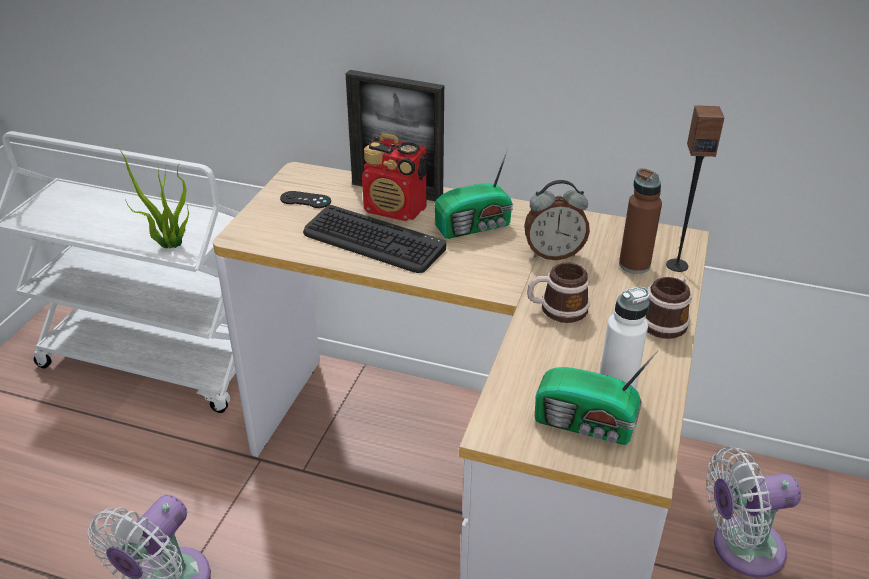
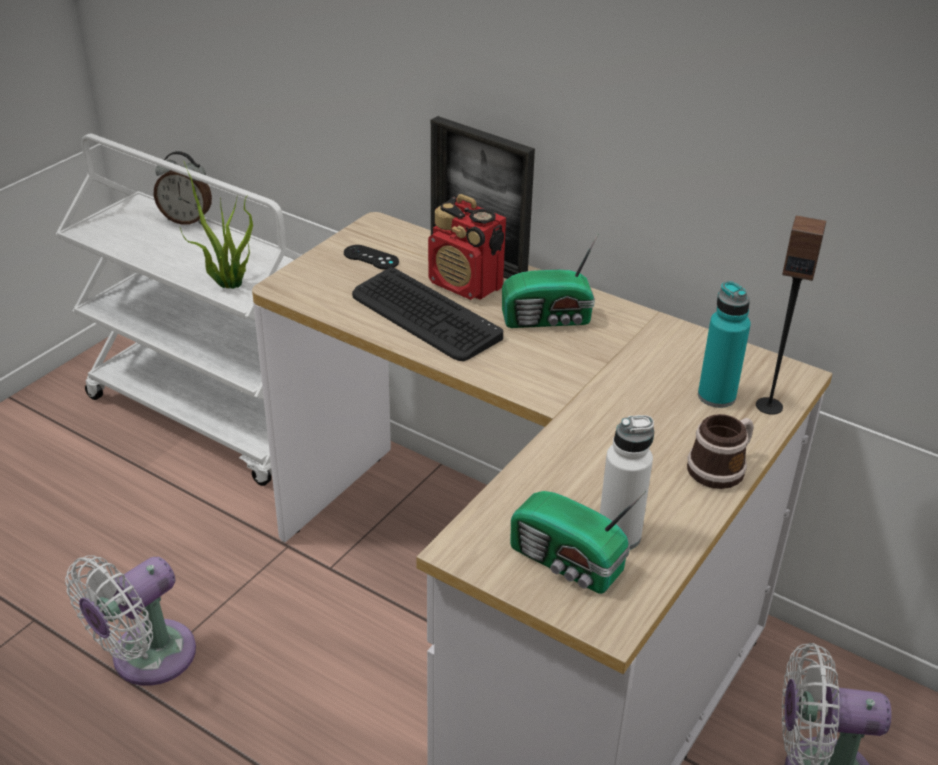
camera: 15 degrees right, 0 degrees up
(553, 253) = (625, 366): alarm clock -> alarm clock (187, 220)
(557, 309) = (597, 430): mug -> none
(634, 265) = (716, 396): brown bottle -> turquoise bottle

